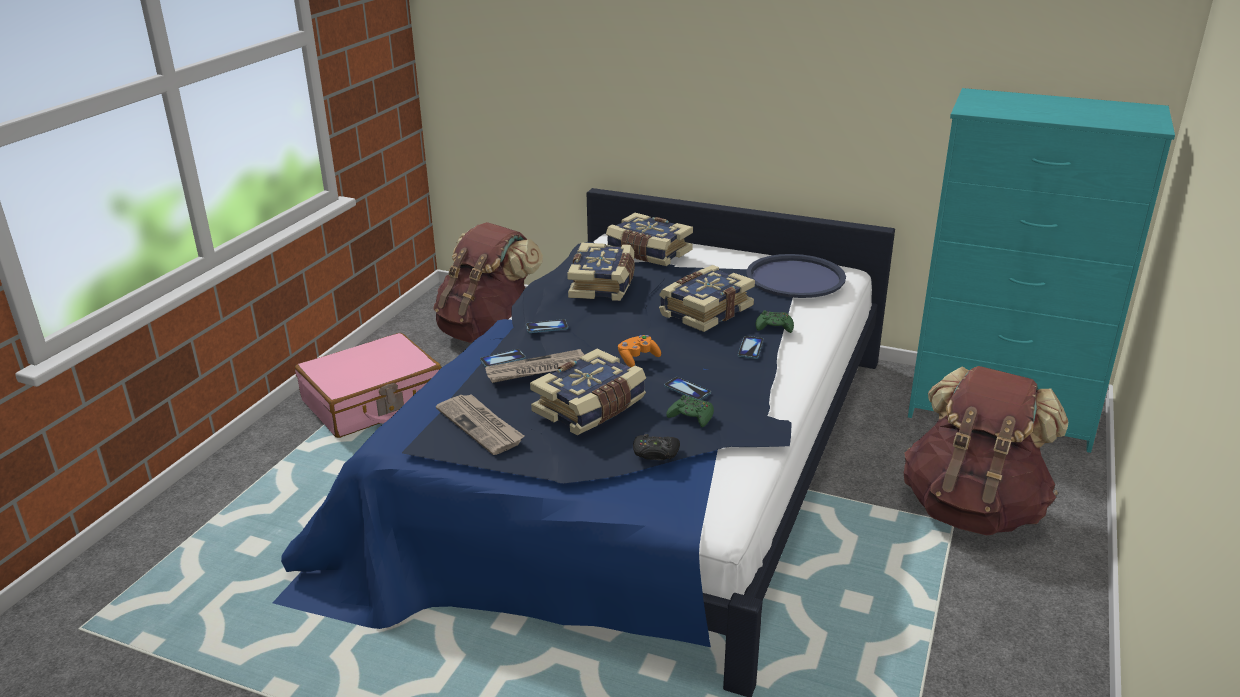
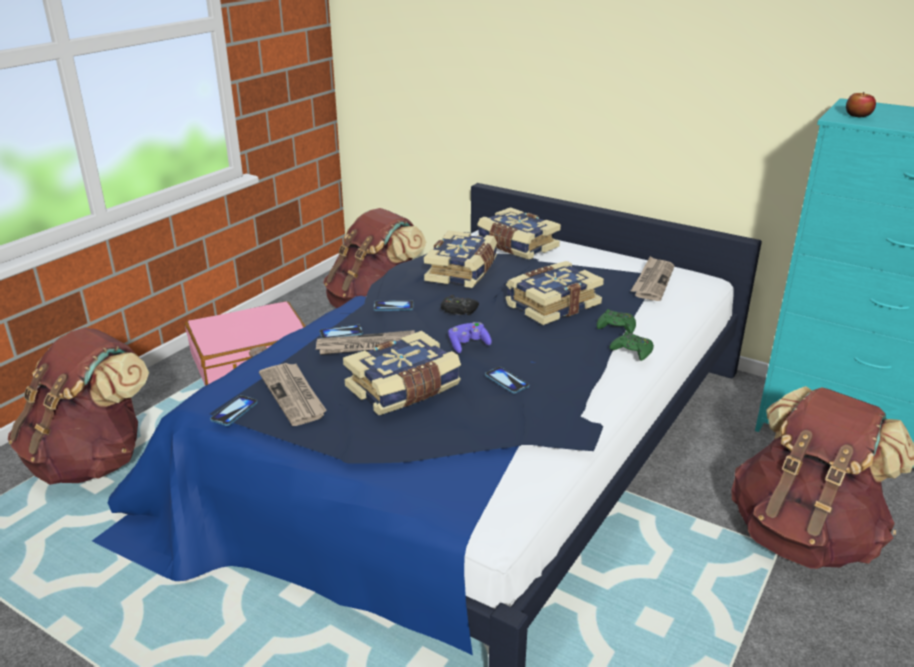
camera: 10 degrees right, 0 degrees up
(237, 524) = (93, 461): none -> brown backpack
(637, 359) = (468, 345): orange game controller -> purple game controller
(655, 453) = (451, 442): black game controller -> black game controller (458, 310)
(691, 416) = (500, 409): green game controller -> green game controller (632, 351)
(750, 348) = (585, 346): phone -> phone (234, 411)
(795, 278) = (652, 281): blue tray -> newspaper
(984, 106) = (858, 115): none -> apple

